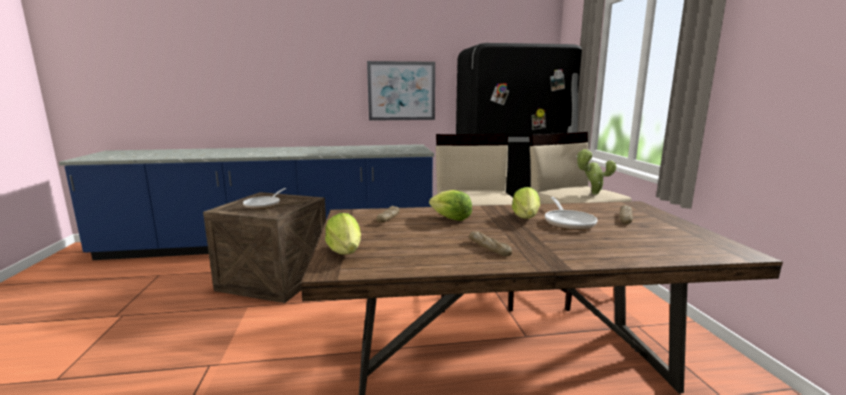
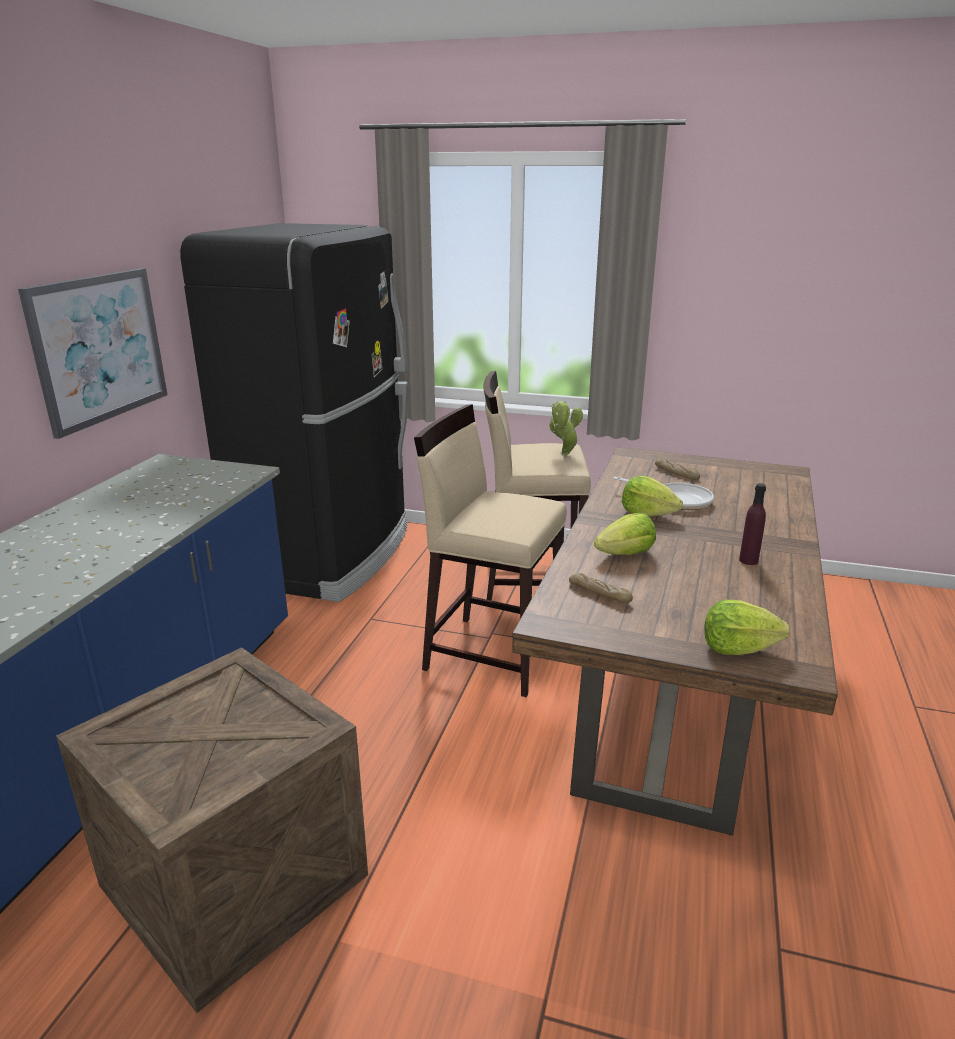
camera: 65 degrees left, 10 degrees up
(264, 204) = (204, 736): frying pan -> none
(489, 248) = (748, 560): bread -> purple bottle

